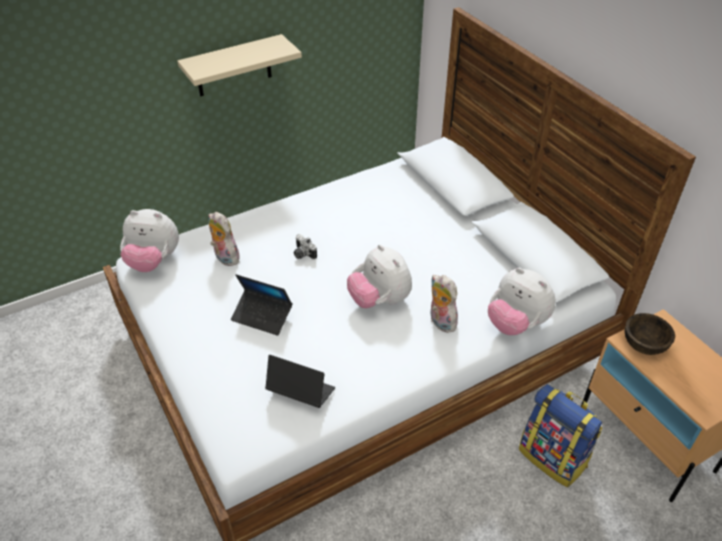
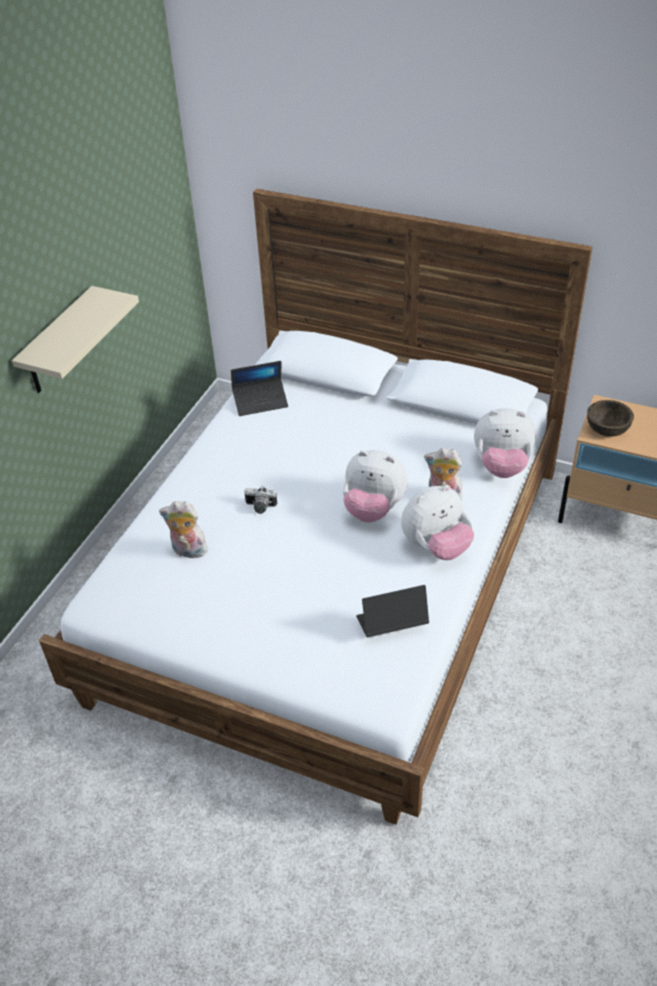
camera: 35 degrees left, 0 degrees up
(154, 261) = (114, 596): plush toy -> plush toy (436, 546)
(262, 316) = (284, 583): laptop -> laptop (260, 402)
(553, 457) = (574, 573): backpack -> none

